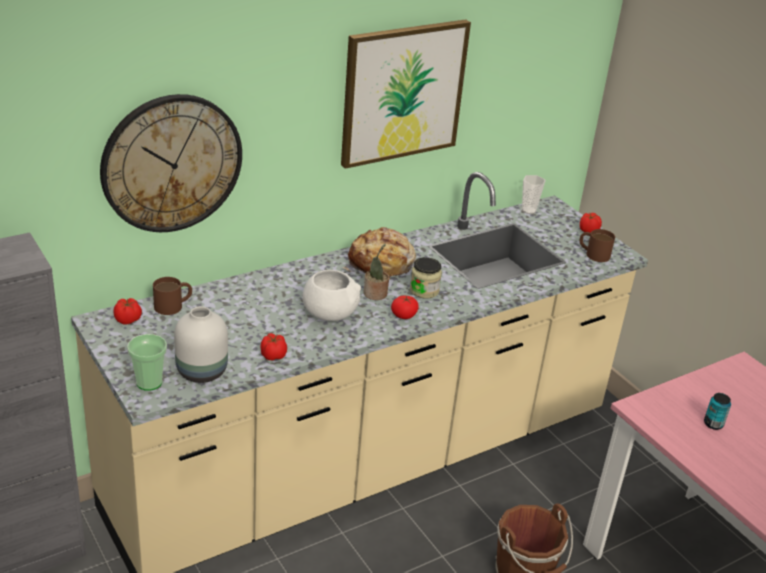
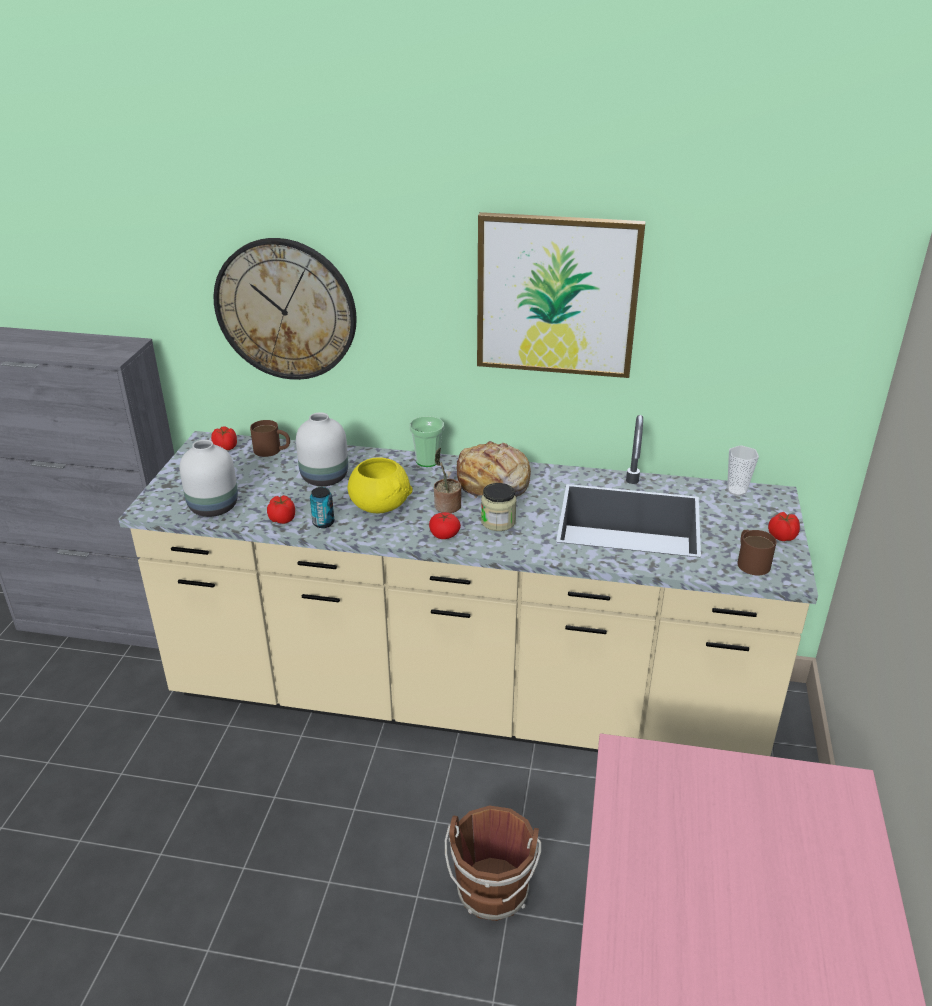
camera: 45 degrees right, 0 degrees up
(149, 382) = (168, 498): cup -> cup (427, 461)
(252, 310) = (323, 477): none -> white vase
(329, 314) = (379, 506): white bowl -> yellow bowl
(713, 424) = (696, 825): can -> can (323, 523)

